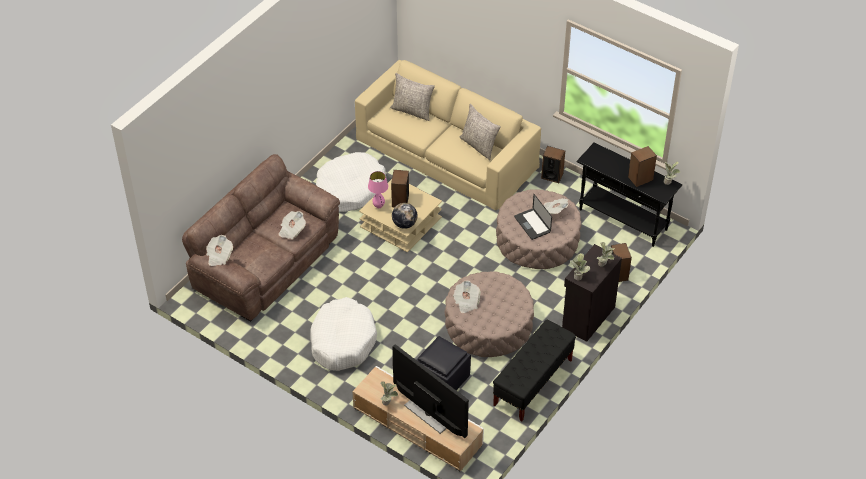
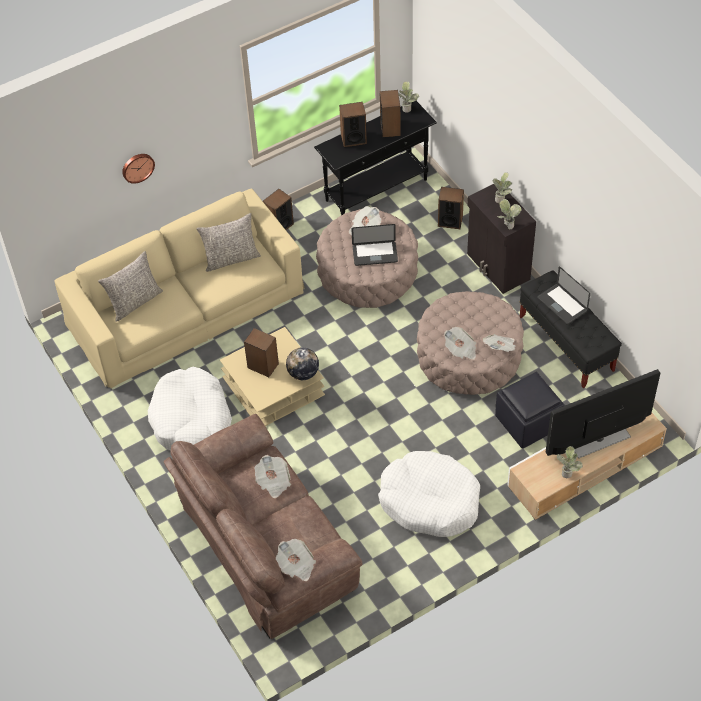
camera: 65 degrees left, 5 degrees up
(378, 206) = (260, 389): pink table lamp -> none
(479, 40) = (137, 167): none -> wall clock
(480, 325) = (500, 348): none -> newspaper
(540, 348) = (562, 304): none -> laptop
(615, 161) = (353, 139): none -> speaker

